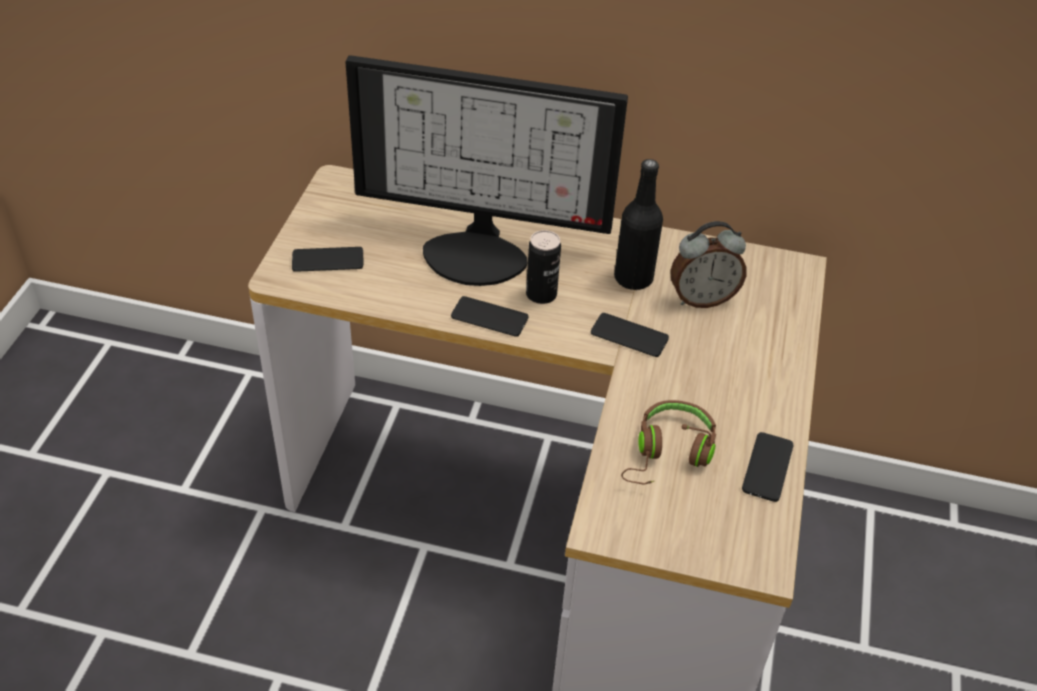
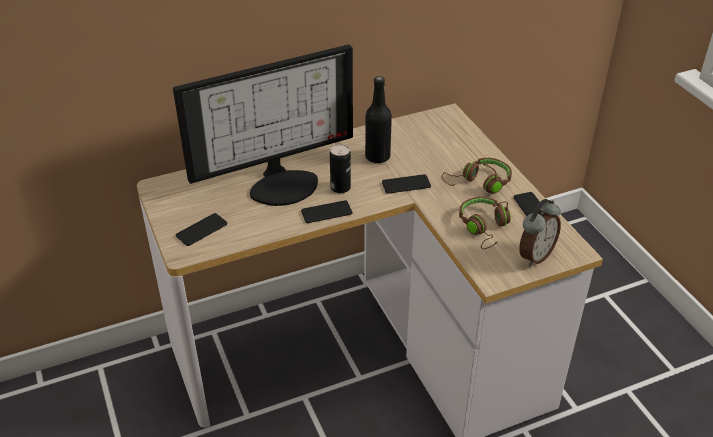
camera: 35 degrees left, 5 degrees down
(702, 298) = (420, 150): alarm clock -> alarm clock (535, 255)
(733, 388) = (479, 183): none -> brown headphones

